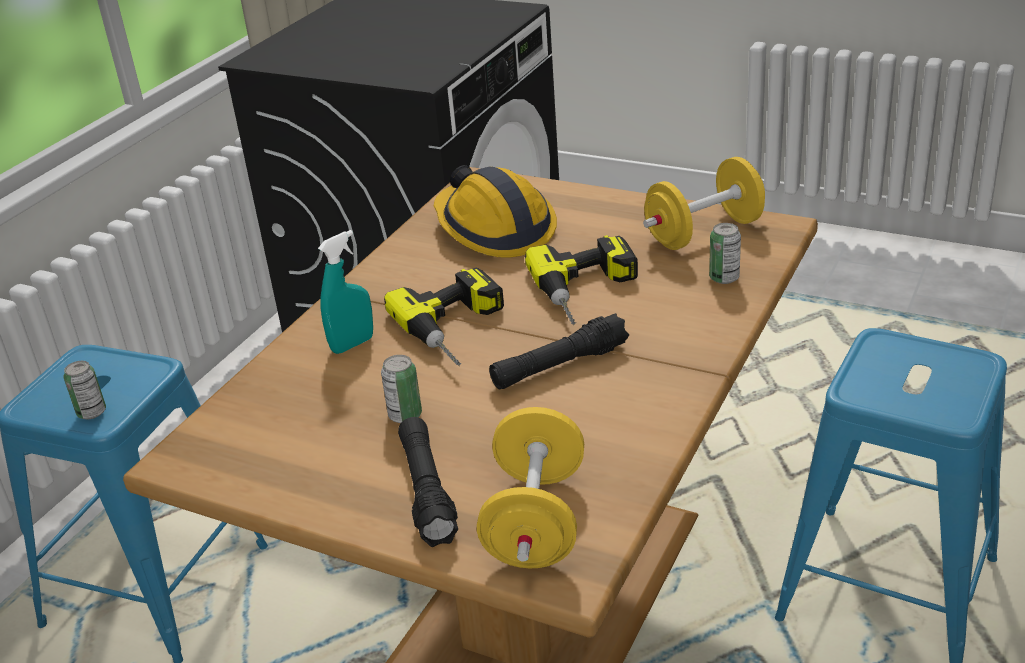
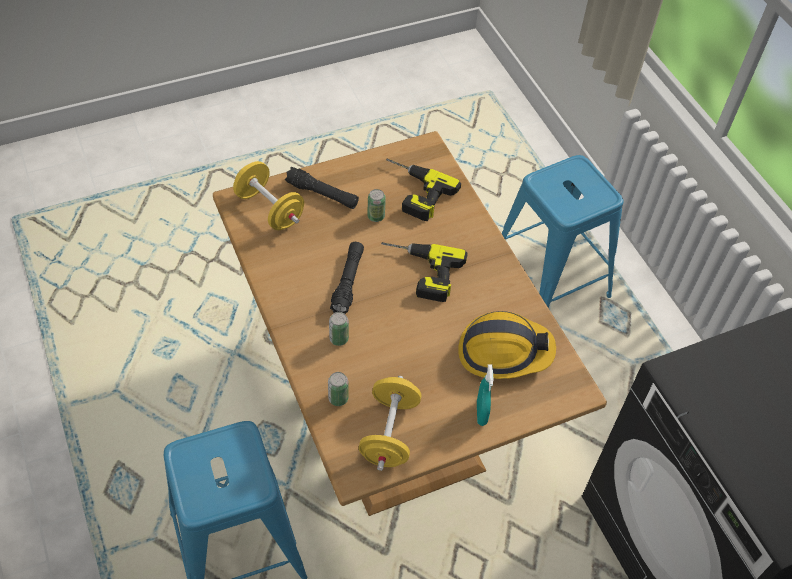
camera: 125 degrees right, 20 degrees up
(92, 412) = (549, 181): can -> can (339, 339)
(352, 344) = (450, 232): turquoise spray bottle -> turquoise spray bottle (481, 413)
(590, 292) = (392, 339): power drill -> power drill (412, 192)

